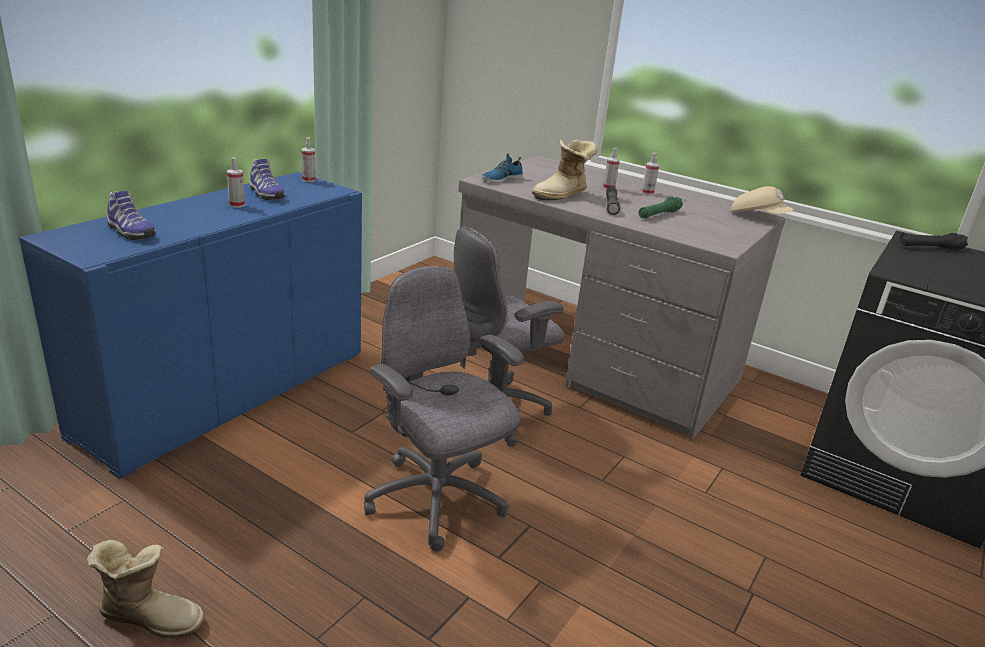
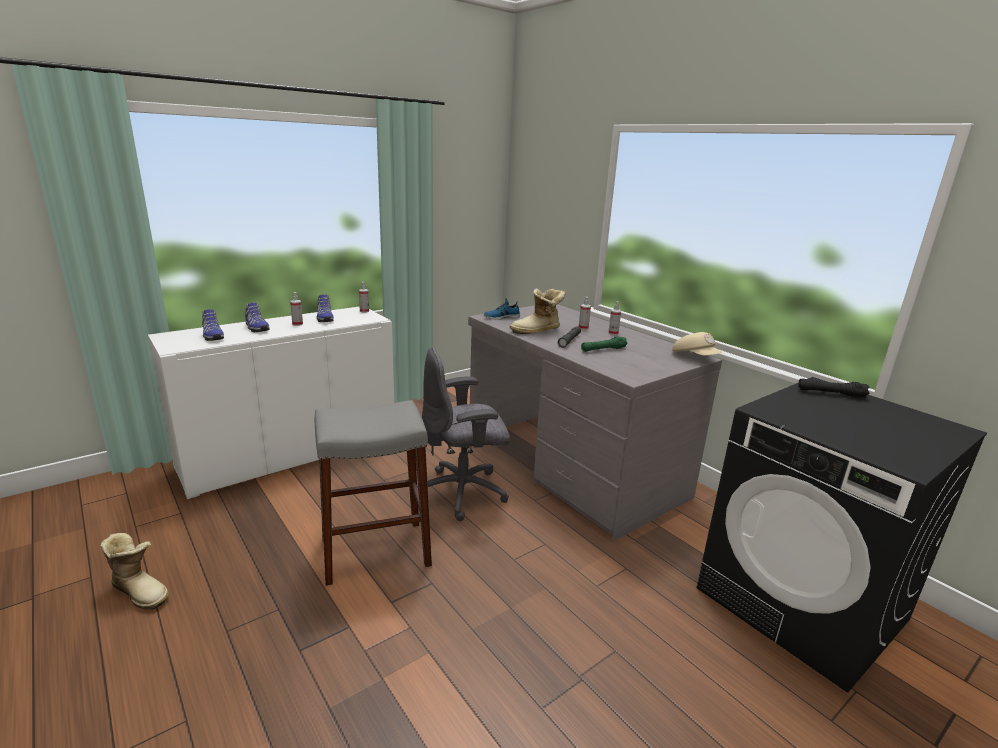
camera: 20 degrees right, 5 degrees down
(182, 215) = (256, 328): none -> shoe
(228, 392) = (291, 453): blue cabinet -> white cabinet
(436, 501) = (375, 551): grey office chair -> grey stool

